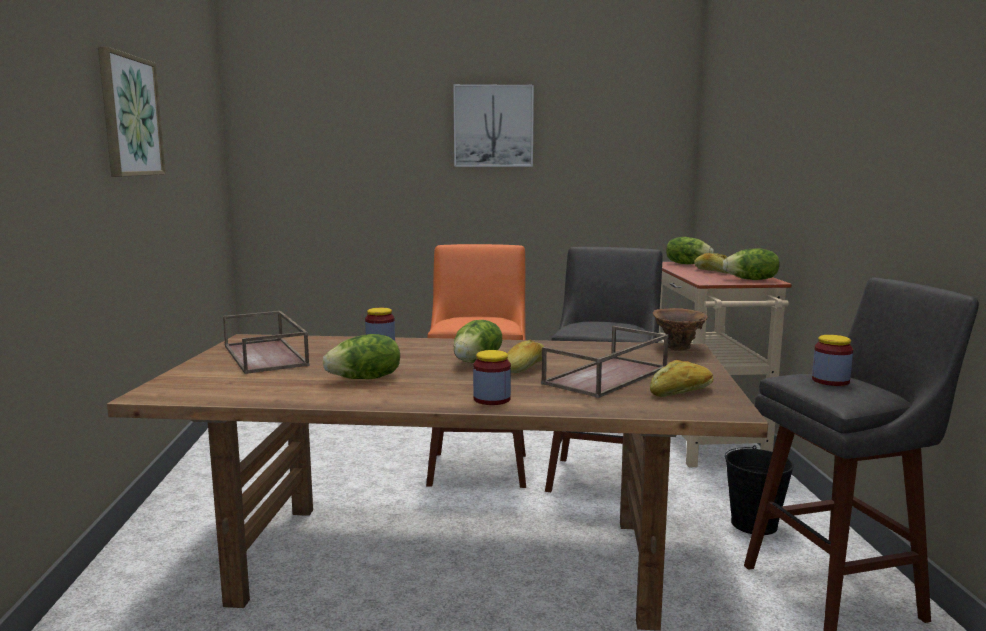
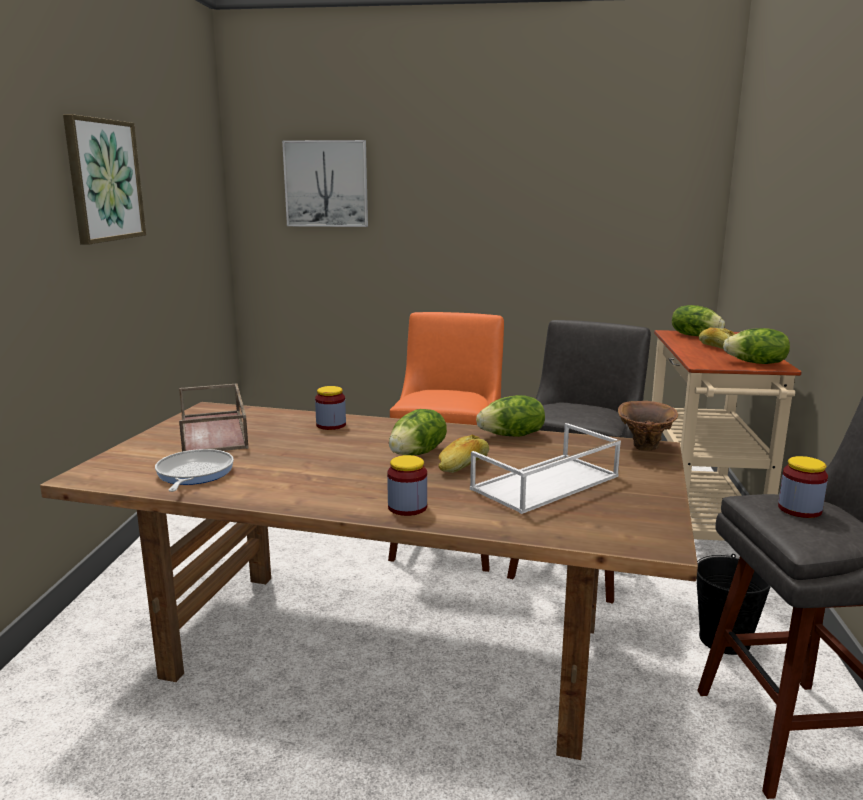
camera: 10 degrees right, 5 degrees up
(266, 387) = (193, 474): none -> frying pan
(365, 379) = (294, 470): lettuce -> lettuce (512, 435)
(493, 126) = (498, 174): picture -> picture (326, 184)
(606, 376) = (545, 484): brown tray -> white tray
(682, 392) = (619, 512): bread -> none

